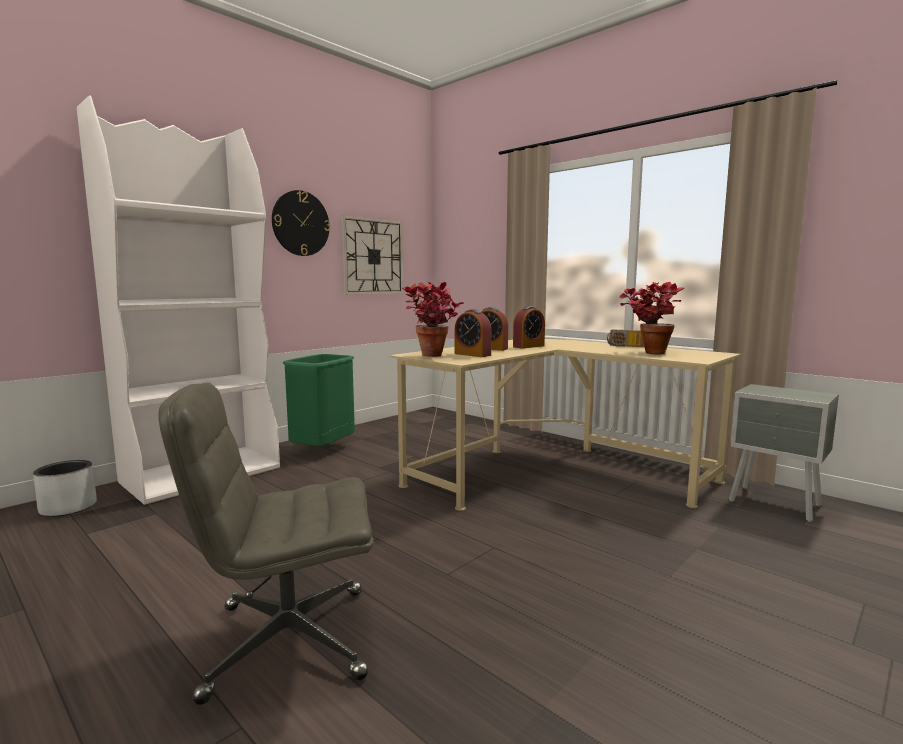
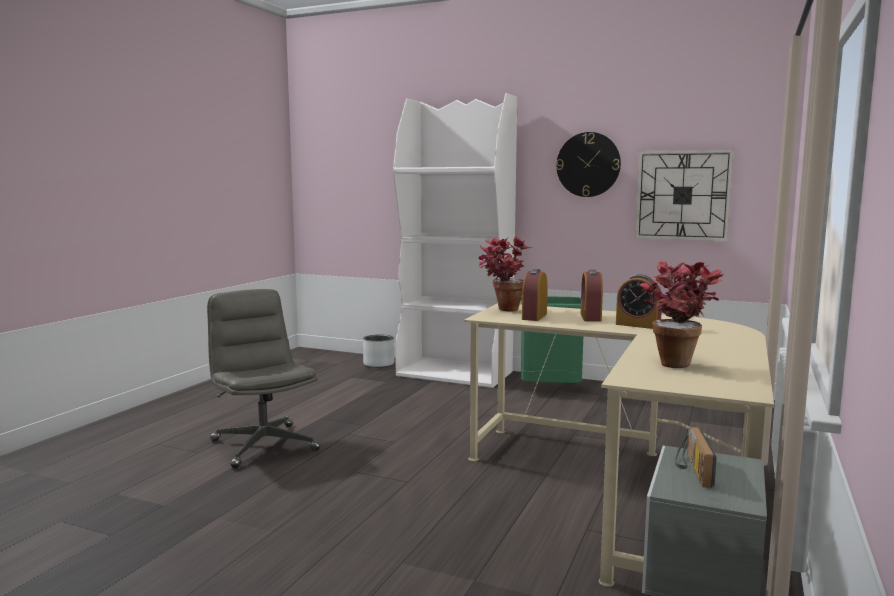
camera: 70 degrees right, 0 degrees up
(625, 346) = (732, 354): radio -> radio (691, 470)

